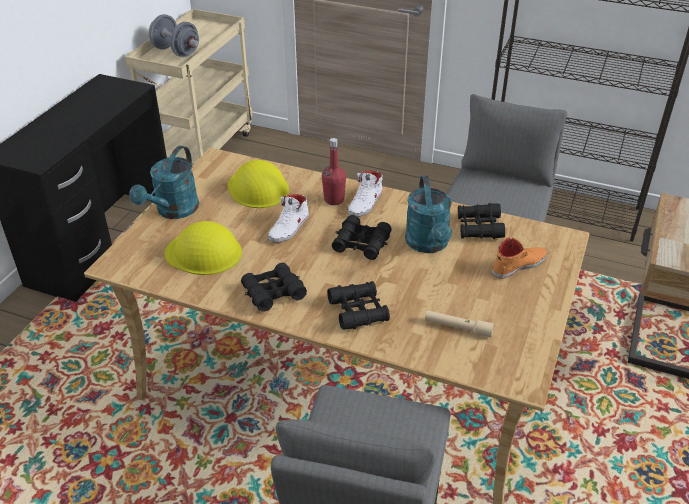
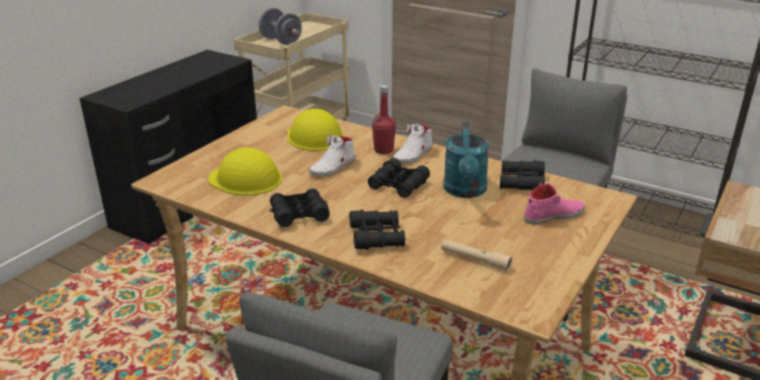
camera: 10 degrees right, 10 degrees down
(173, 211) = (230, 146): turquoise watering can -> none
(518, 265) = (553, 215): orange shoe -> pink shoe

